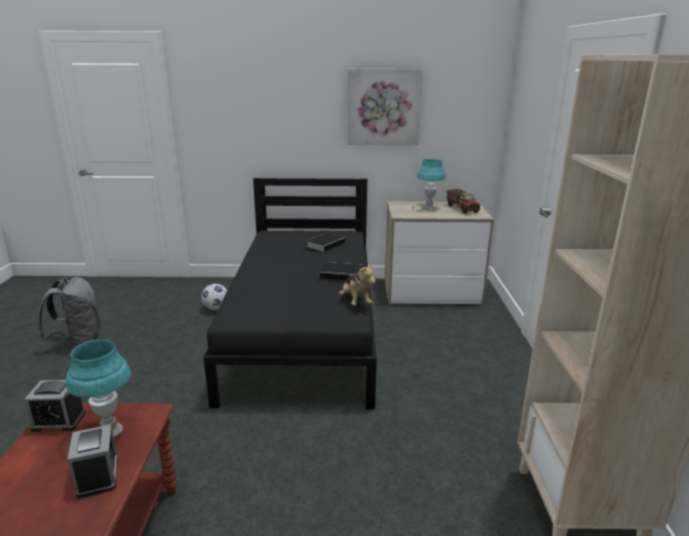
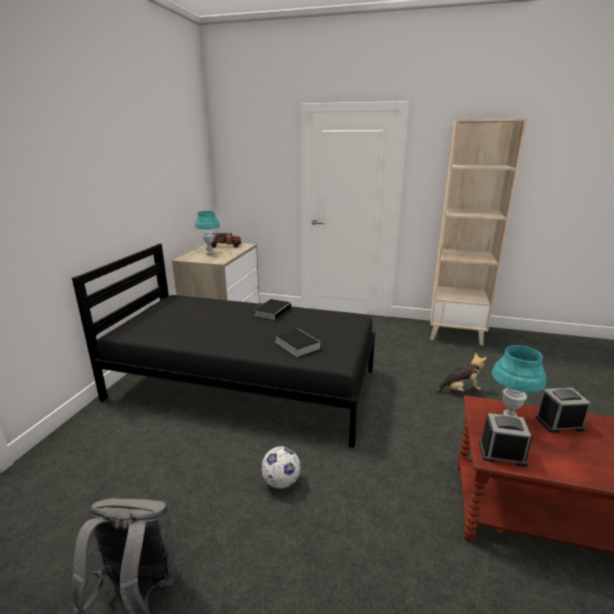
camera: 75 degrees left, 0 degrees up
(58, 421) = (502, 453): alarm clock -> alarm clock turned 90 degrees counterclockwise
(216, 308) = (149, 438): football -> football (281, 482)
(326, 244) = (197, 308): book -> book (296, 344)
(355, 302) = (326, 313): plush toy -> plush toy (460, 390)
(383, 107) = (152, 171): picture -> none

